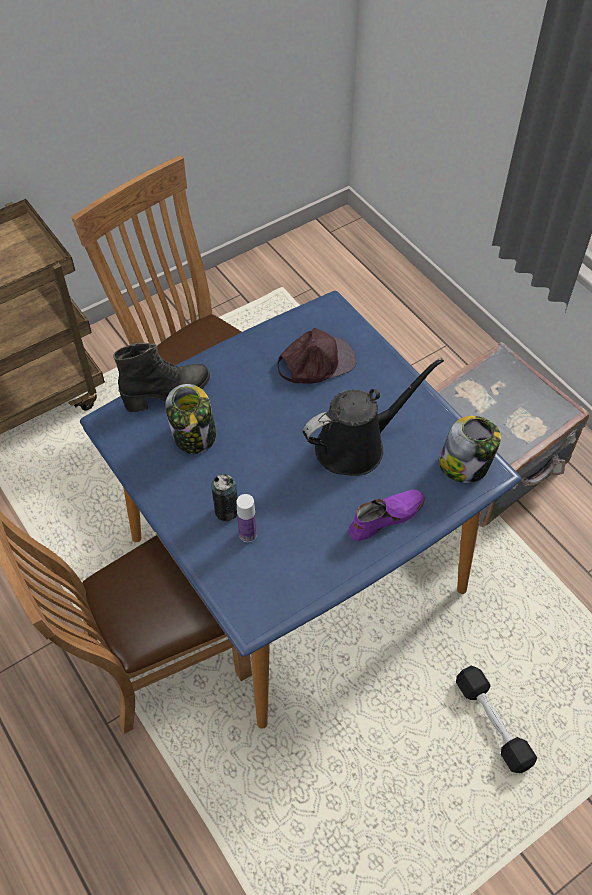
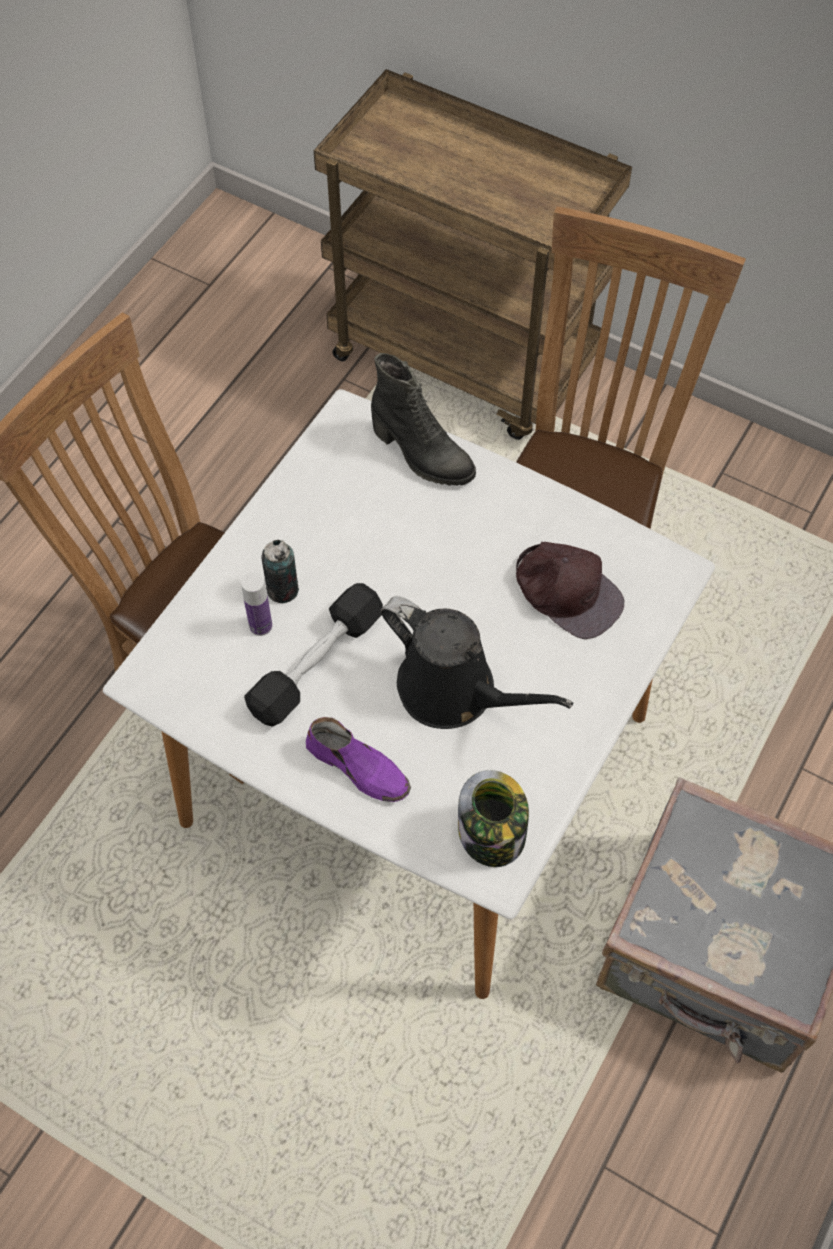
camera: 65 degrees right, 5 degrees up
(194, 436) = (374, 510): jar -> none
(294, 565) = (415, 767): blue dining table -> white dining table
(492, 723) = (304, 1102): black dumbbell -> black dumbbell (316, 664)

